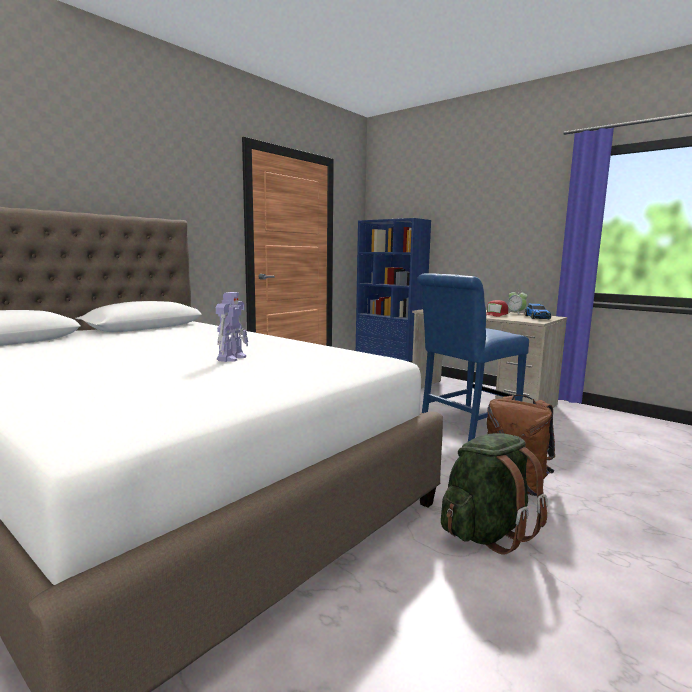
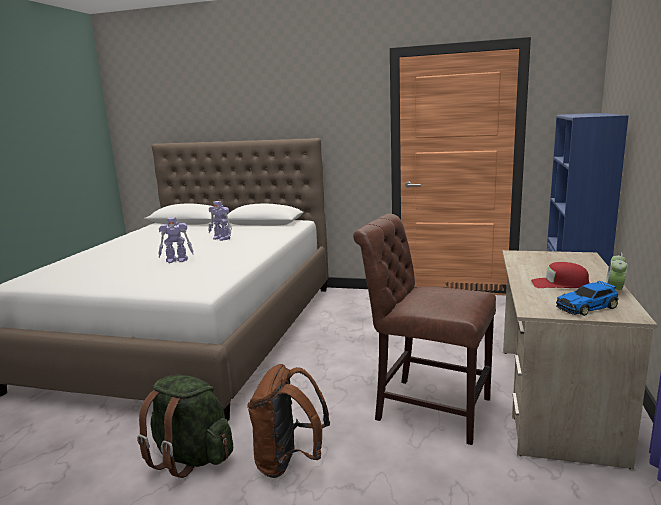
camera: 65 degrees right, 5 degrees up
(173, 340) = (222, 238): none -> toy robot
(465, 426) = (426, 407): blue chair -> brown chair

